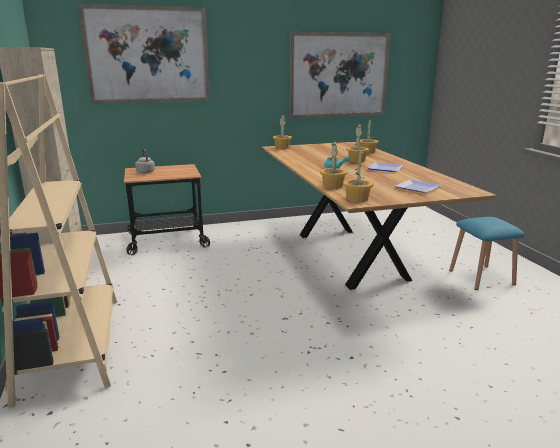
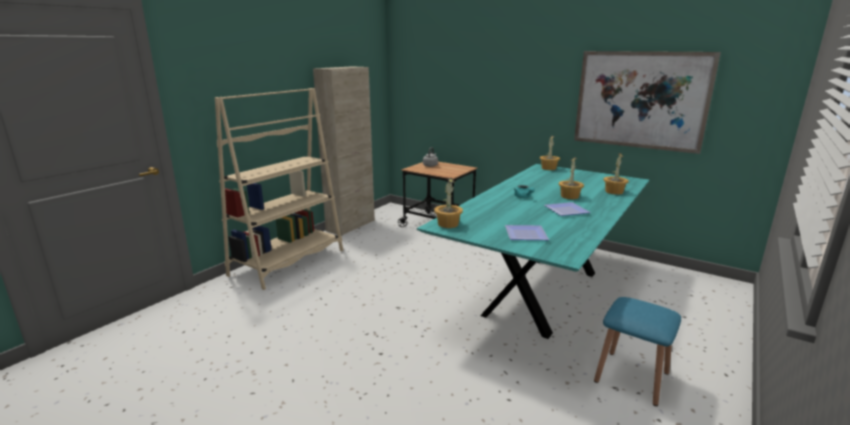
camera: 50 degrees right, 0 degrees up
(148, 55) = (456, 71): picture -> none
(333, 186) = (468, 209): potted plant -> none
(349, 255) = (542, 293): brown dining table -> turquoise dining table

